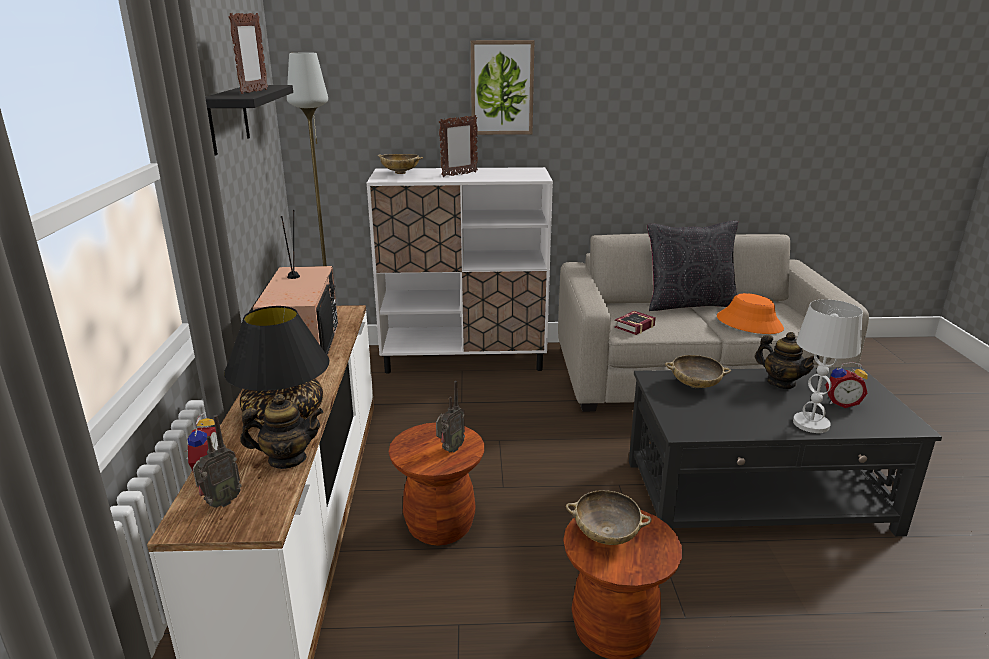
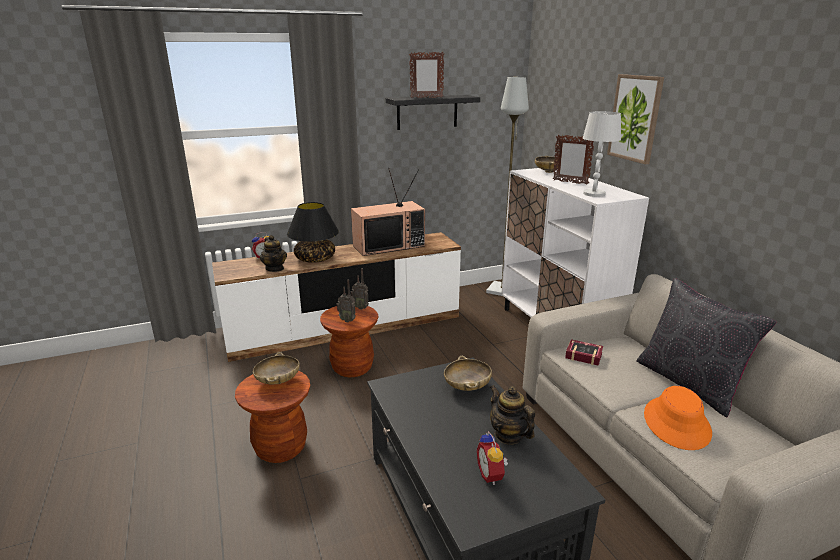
camera: 70 degrees right, 0 degrees up
(220, 503) = (239, 266): radio -> radio (361, 307)
(781, 383) = (508, 435): teapot -> teapot turned 120 degrees clockwise
(810, 424) = (434, 452): white table lamp -> white table lamp (594, 194)

